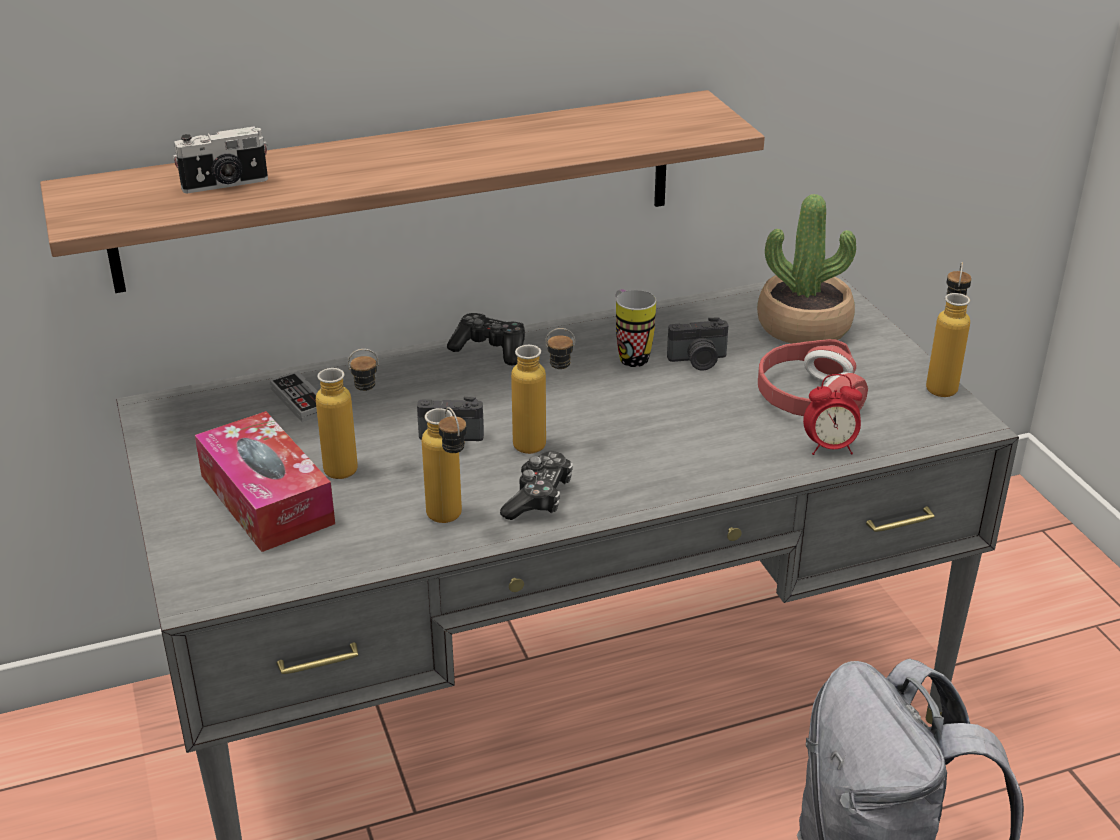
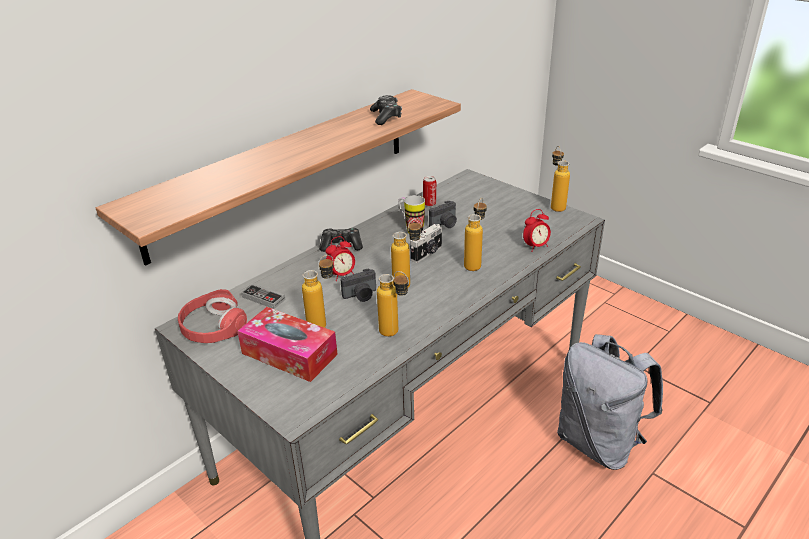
camera: 25 degrees left, 0 degrees up
(225, 184) = (214, 183): camera -> camera (427, 253)
(449, 399) = (342, 275): none -> alarm clock
(538, 497) = (427, 308): game controller -> game controller (386, 117)
(689, 445) = (475, 263): none -> bottle
(704, 317) = (429, 203): none -> can
(804, 326) = (477, 196): potted plant -> none
(808, 395) = (506, 226): red headphones -> red headphones (213, 327)

